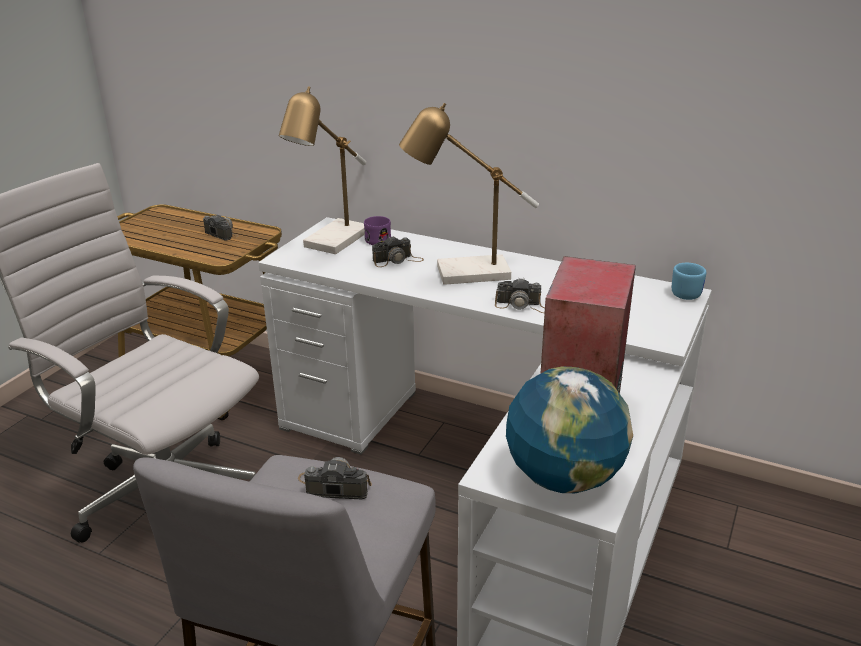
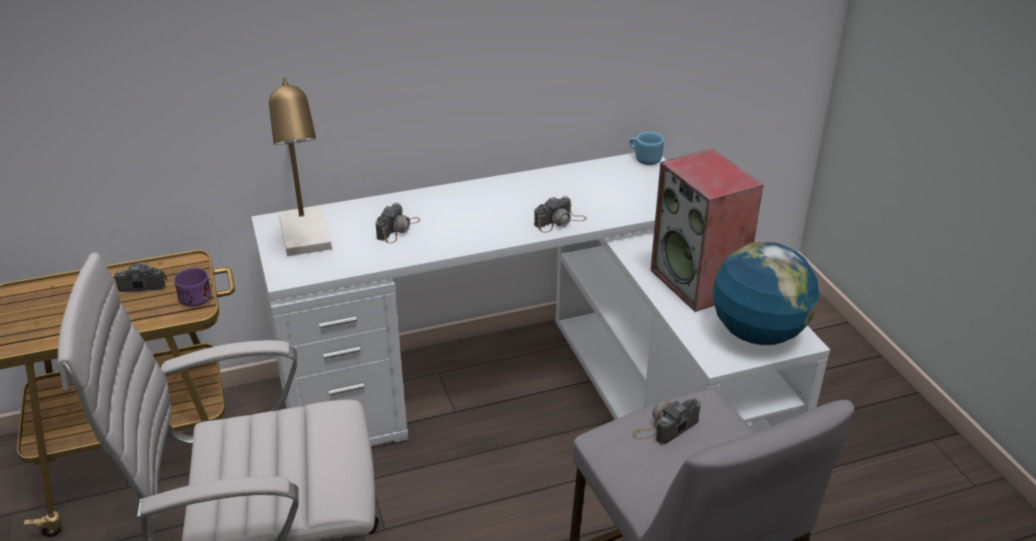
camera: 45 degrees left, 5 degrees up
(380, 239) = (346, 215): purple mug -> purple mug (195, 295)
(463, 274) = (473, 216): table lamp -> none

